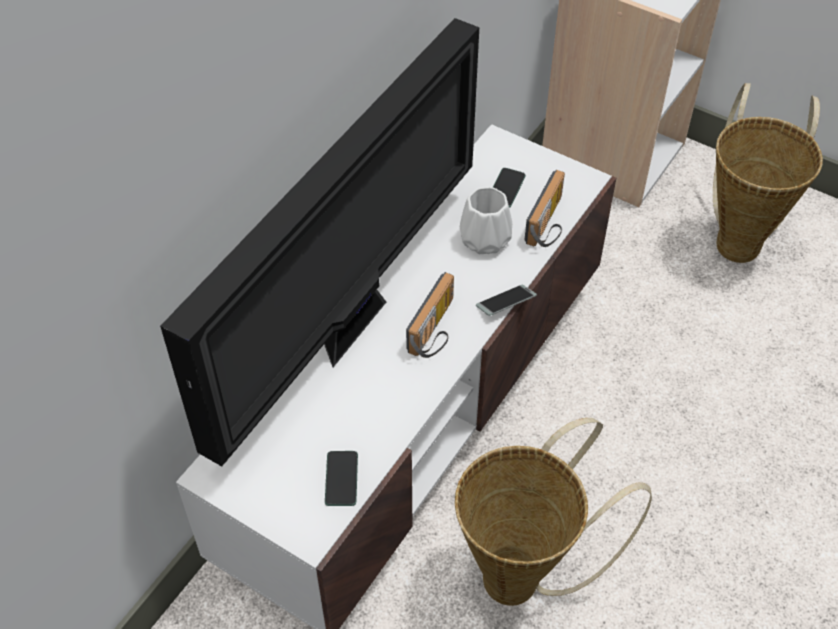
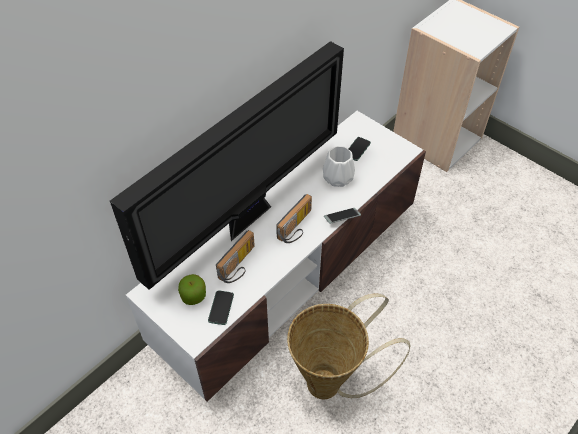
camera: 10 degrees right, 0 degrees up
(291, 466) = (193, 296): none -> apple
(549, 224) = (379, 173): radio -> radio (239, 265)
(739, 239) = (505, 199): basket -> none

